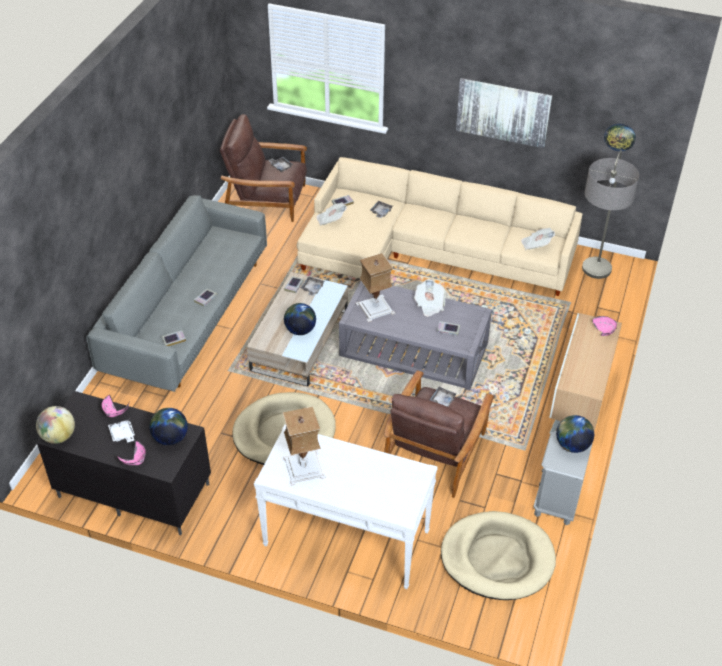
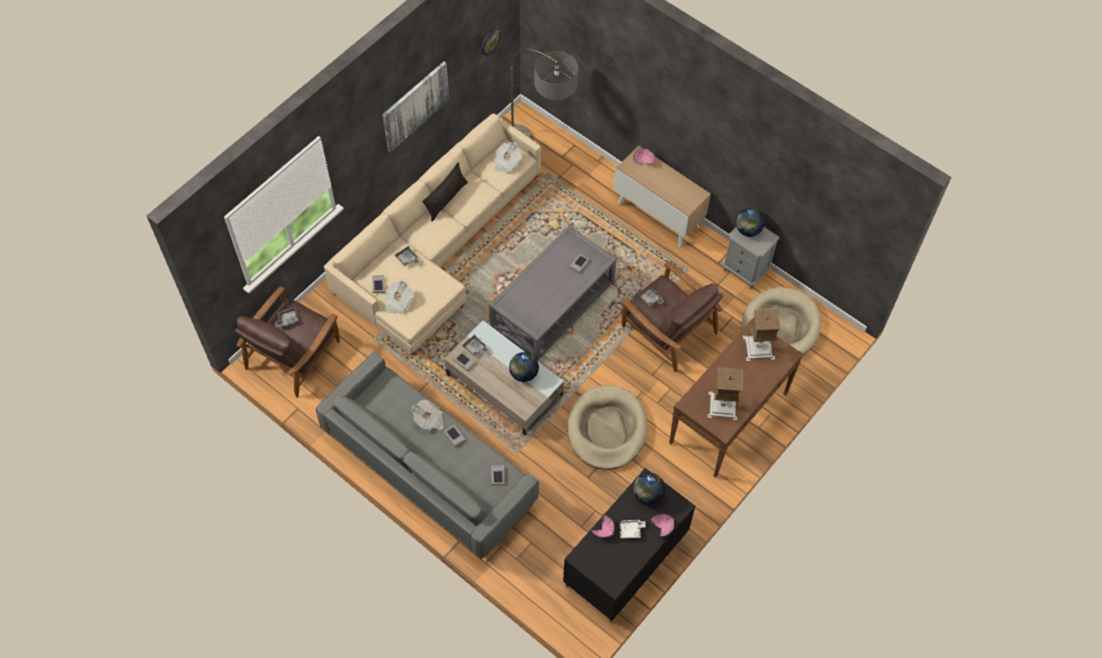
camera: 70 degrees left, 15 degrees up
(58, 436) = (614, 581): globe -> none
(346, 538) = (728, 419): white console table -> brown console table
(375, 308) = (532, 307): table lamp -> table lamp (759, 348)
(429, 305) = (544, 266): newspaper -> newspaper (429, 420)
(464, 218) = (446, 200): none -> pillow

